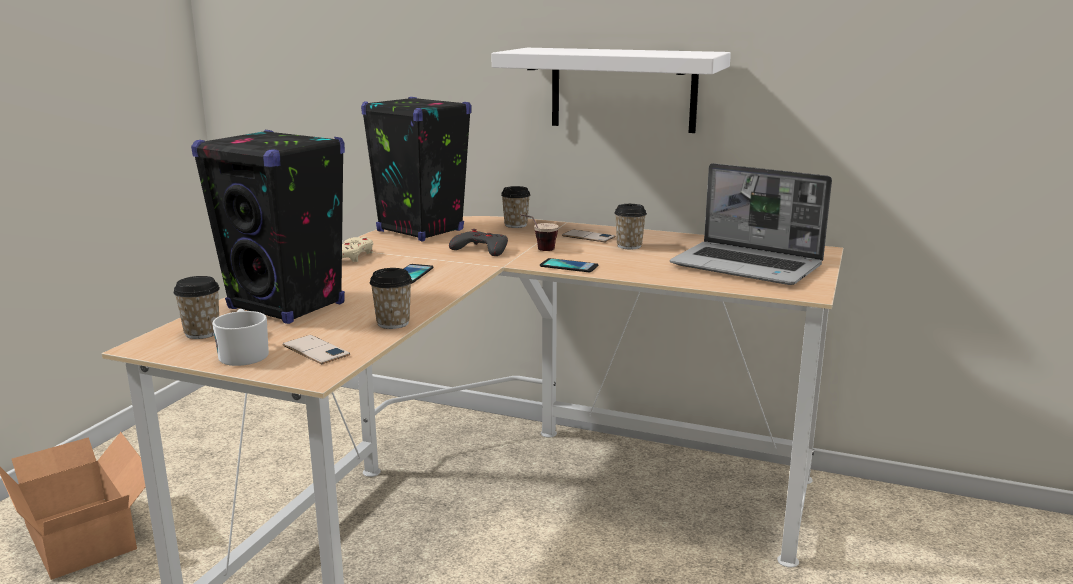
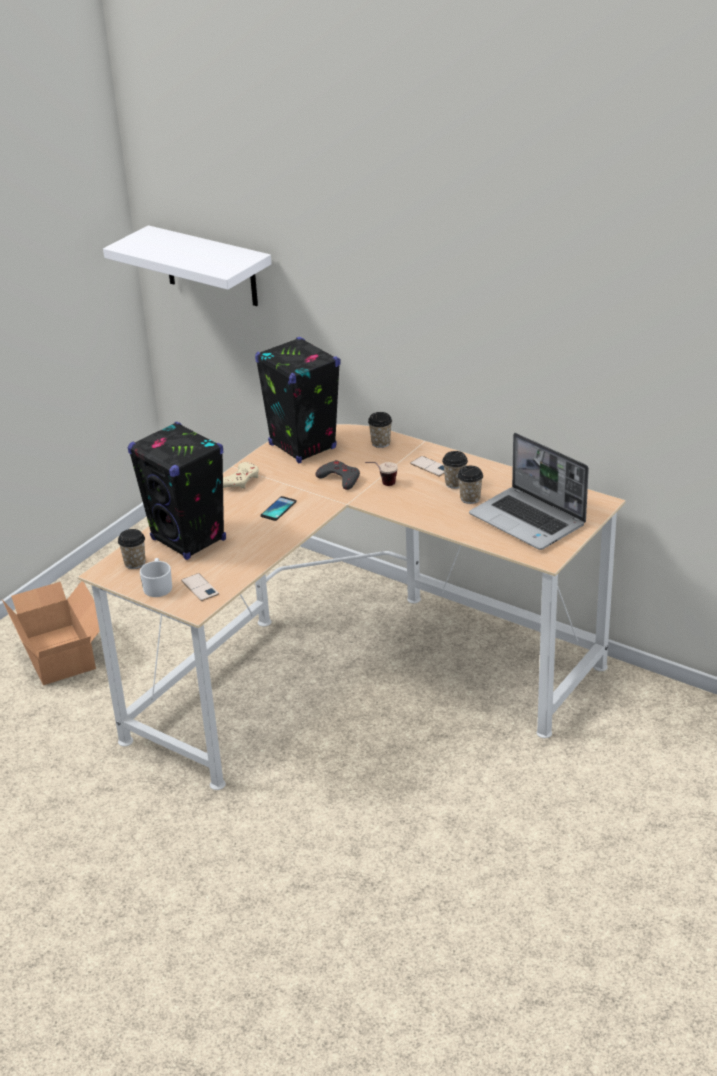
camera: 15 degrees right, 15 degrees up
(393, 323) = (252, 565): cup -> cup (470, 498)
(569, 266) = (395, 508): phone -> none
(623, 89) = (466, 348): white shelf -> white shelf (211, 266)

